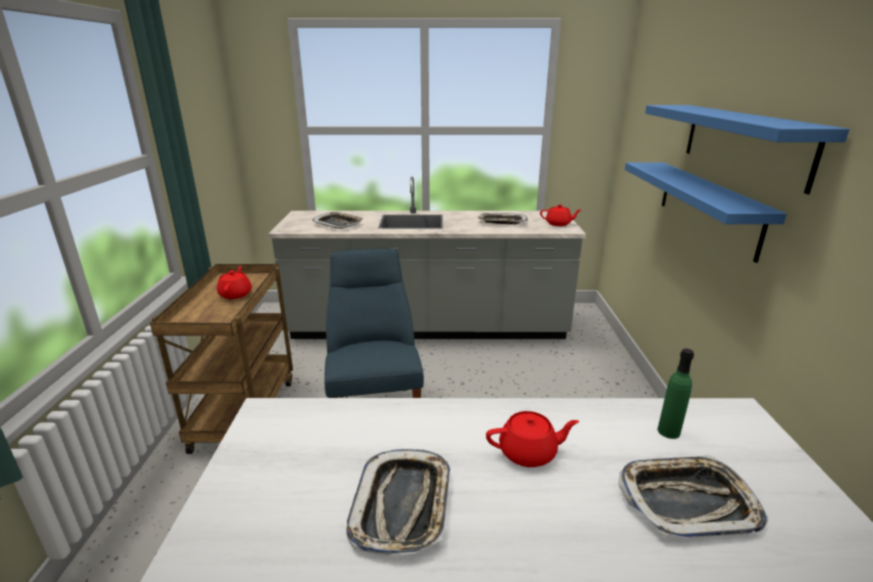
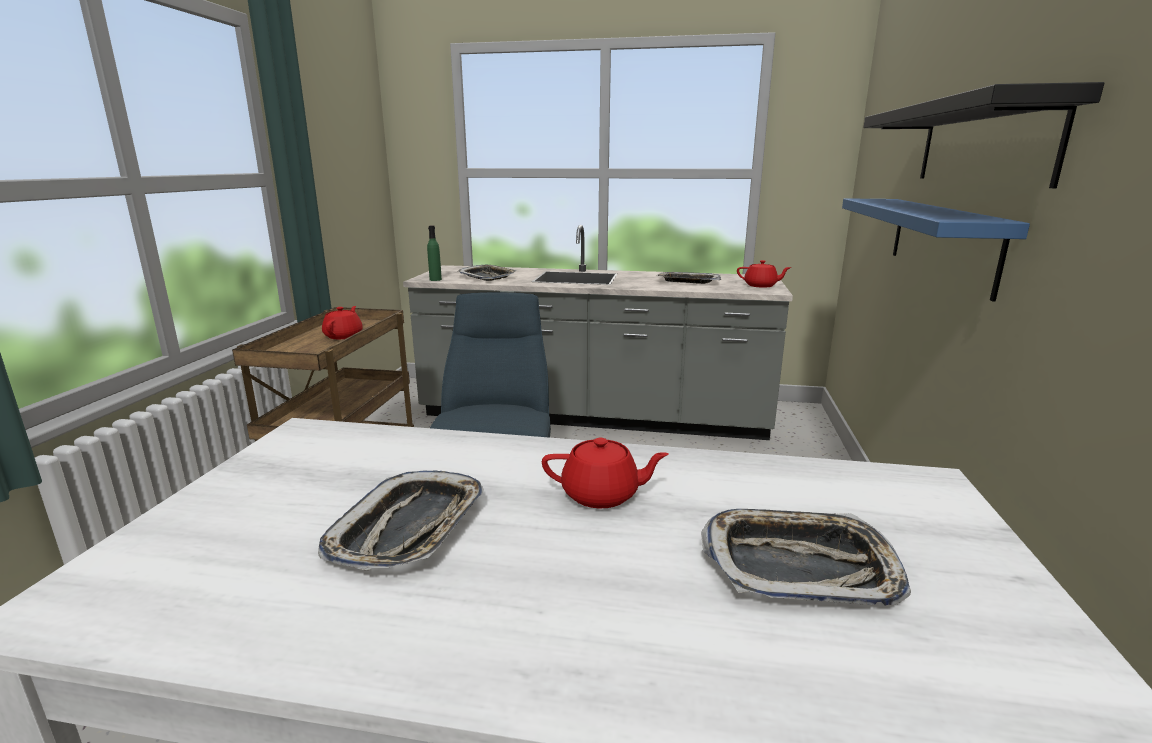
camera: 10 degrees right, 5 degrees down
(668, 431) = (810, 491): green bottle -> green bottle (435, 279)
(743, 142) = (982, 143): blue shelf -> black shelf

